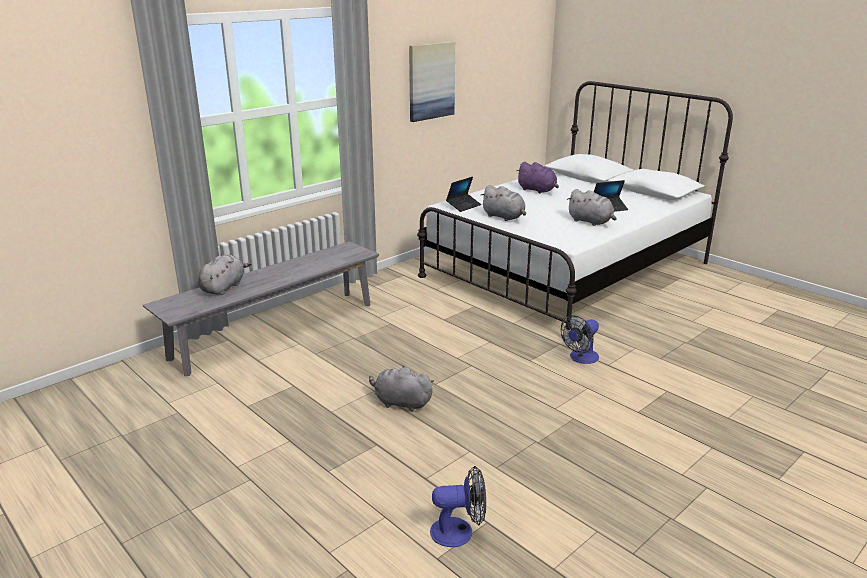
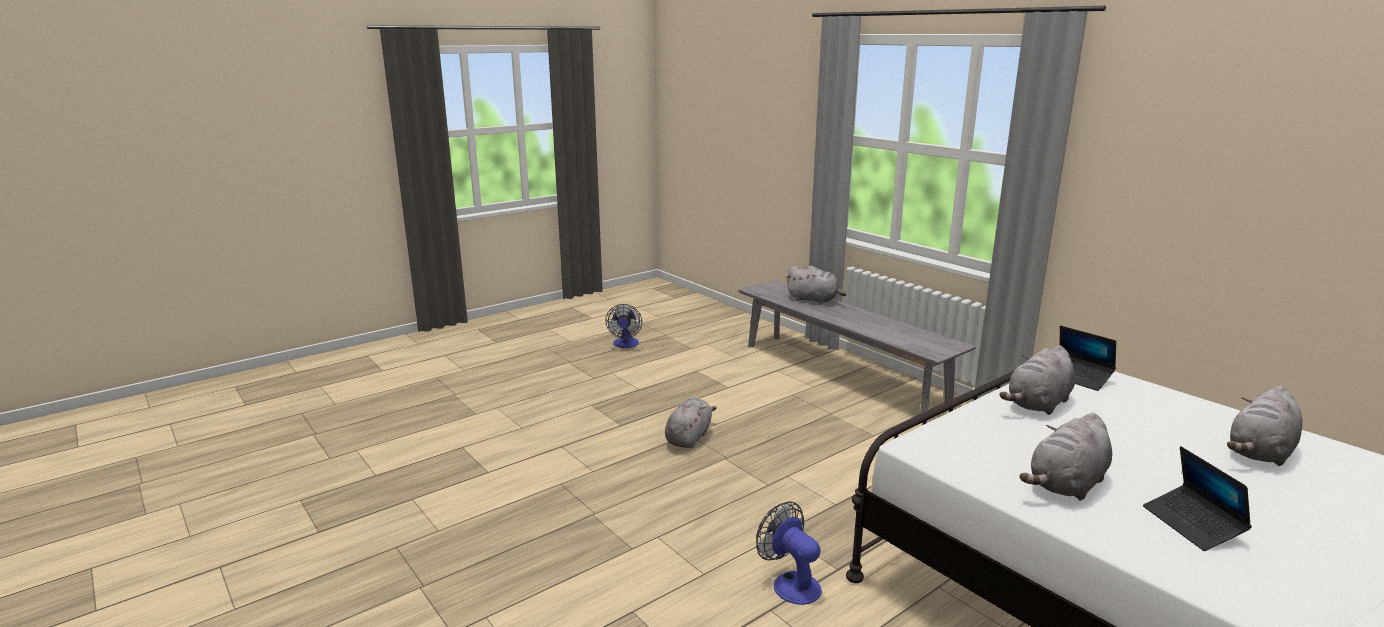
camera: 95 degrees right, 5 degrees down
(431, 81) = (1234, 179): picture -> none
(459, 531) = (484, 458): fan -> fan (625, 345)
(537, 190) = (1259, 453): purple plush toy -> grey plush toy

